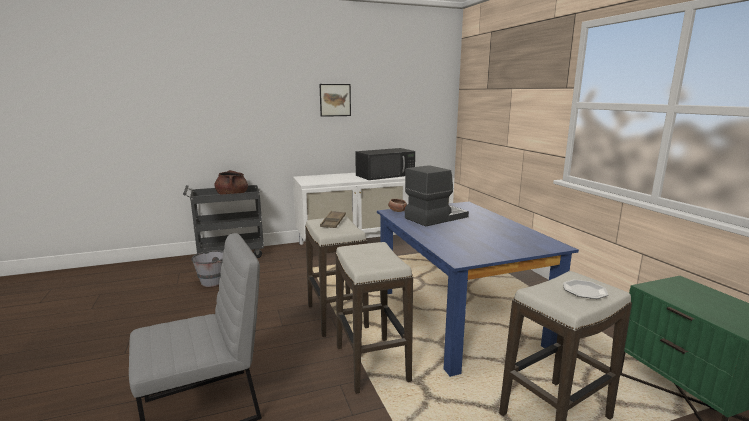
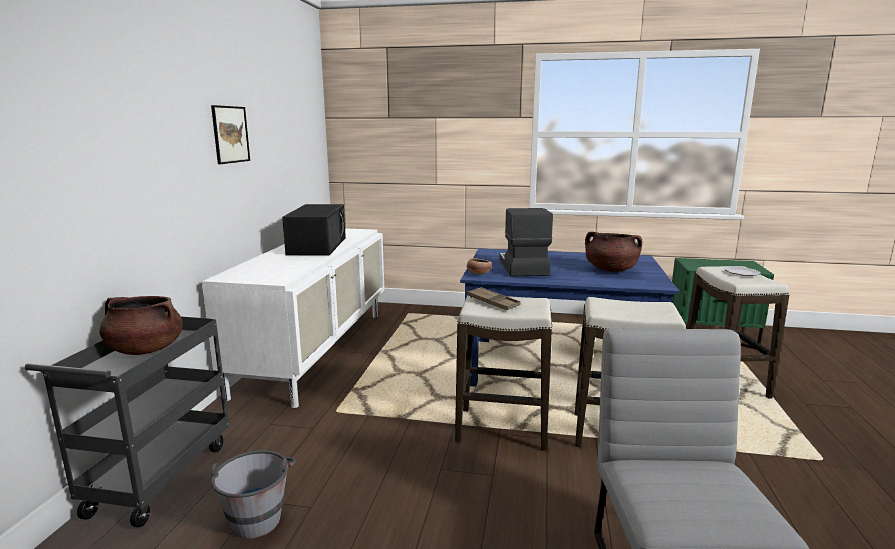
camera: 60 degrees left, 0 degrees up
(481, 240) = (610, 270): none -> brown cooking pot

